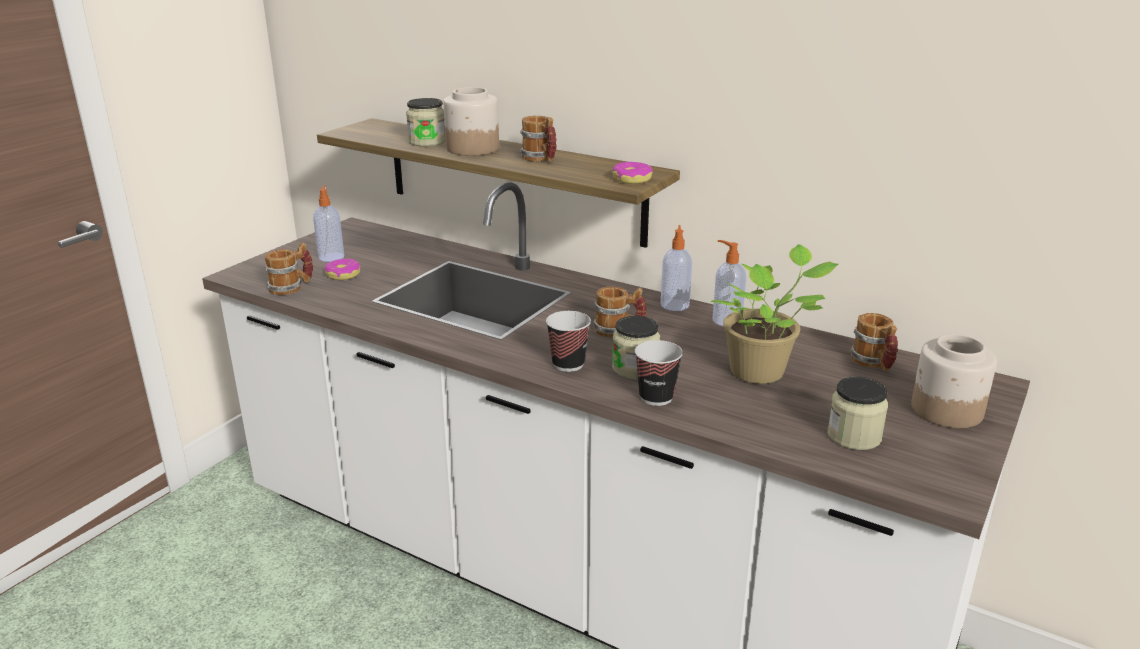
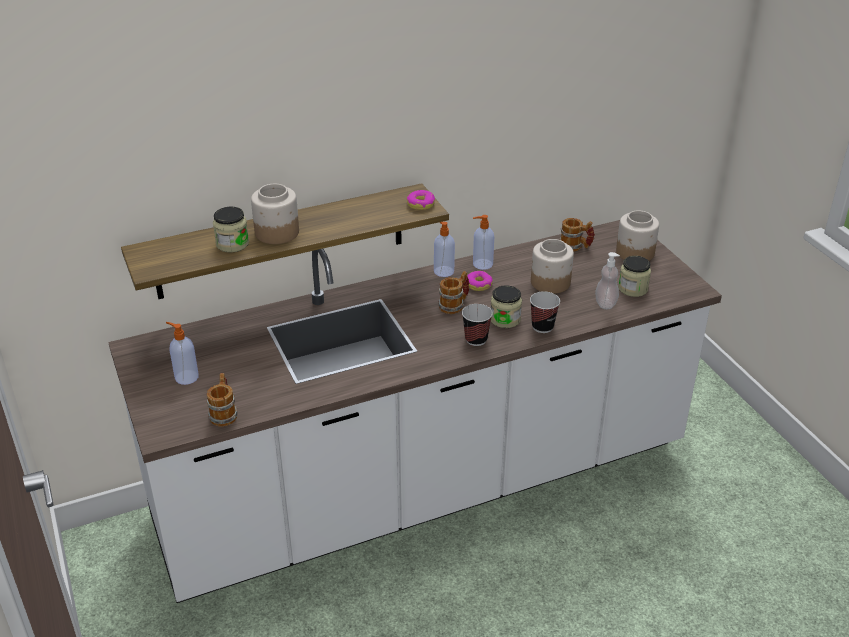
camera: 55 degrees left, 10 degrees up
(343, 275) = (231, 382): donut -> donut (478, 284)
(541, 159) = (338, 217): mug -> none
(761, 372) = (550, 282): potted plant -> jar
(781, 426) = (605, 303): none -> soap dispenser

